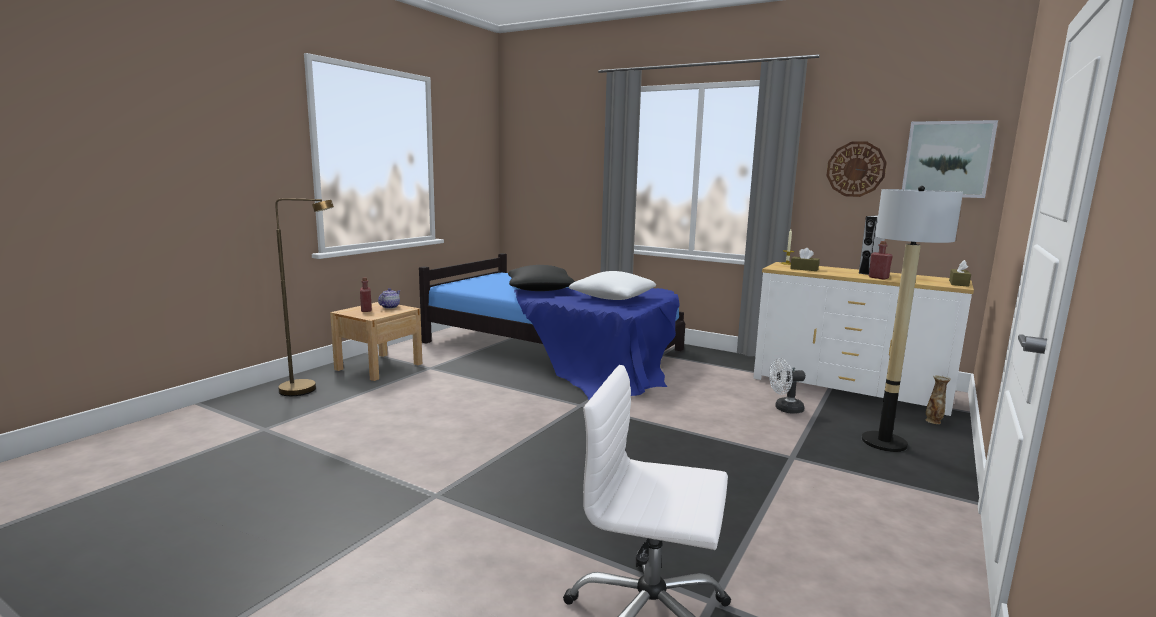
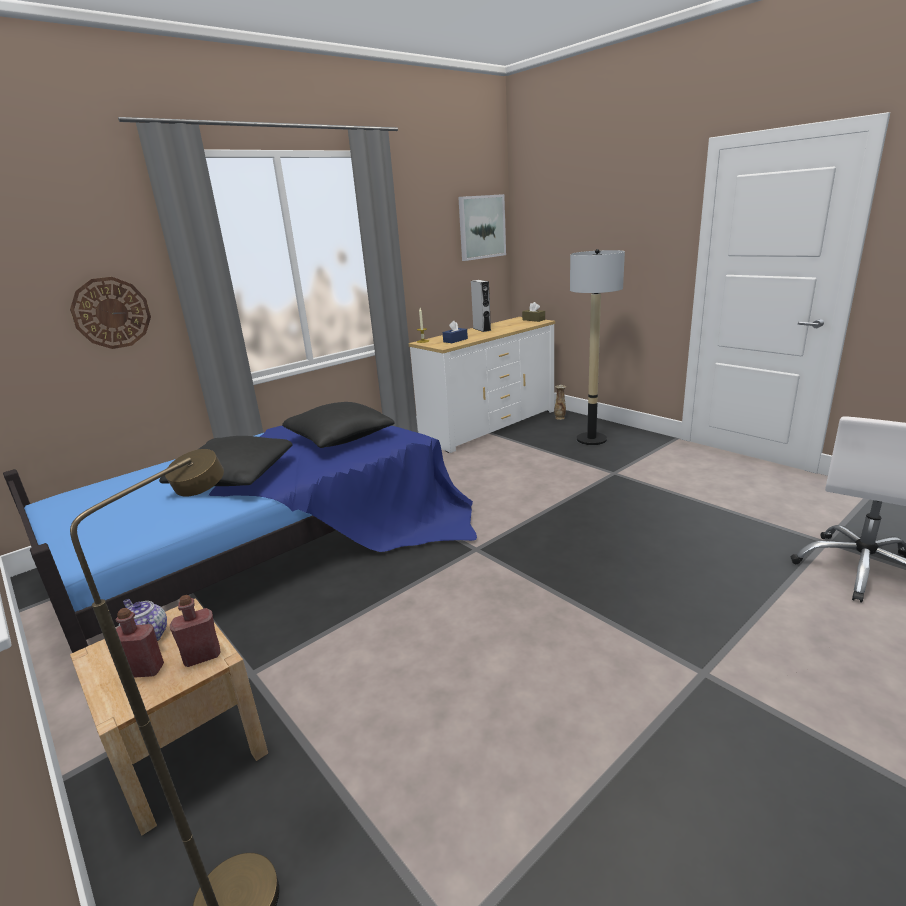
camera: 70 degrees left, 10 degrees up
(613, 298) = (339, 438): white pillow -> black pillow
(784, 409) = (523, 456): white fan -> none
(804, 269) = (455, 340): brown tissue box -> blue tissue box
(855, 169) = (431, 242): wall clock -> wall clock (111, 313)
(878, 278) = (505, 330): red bottle -> red bottle (202, 656)

